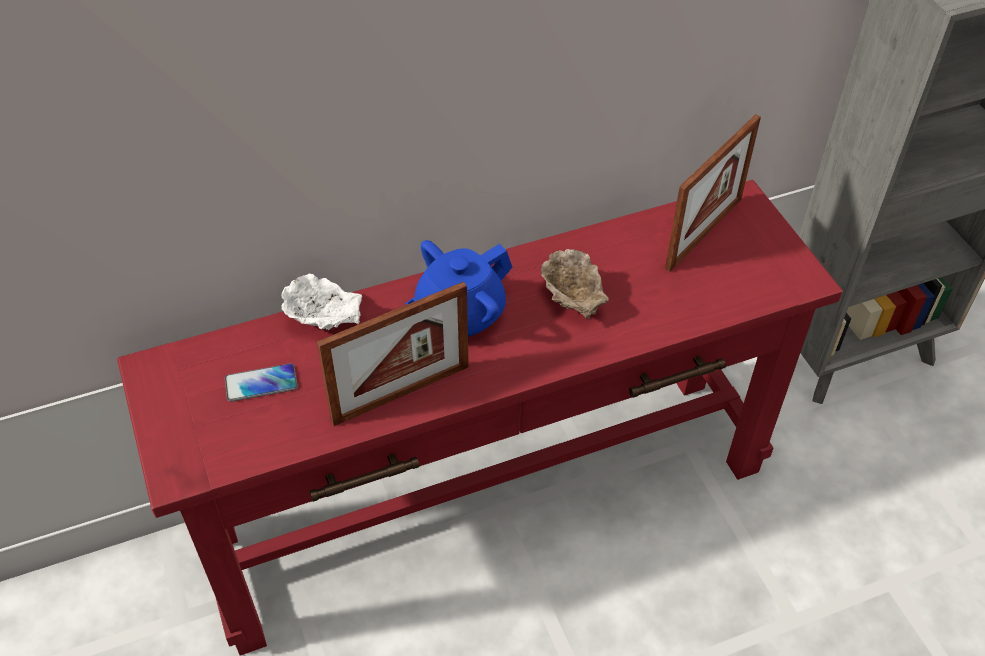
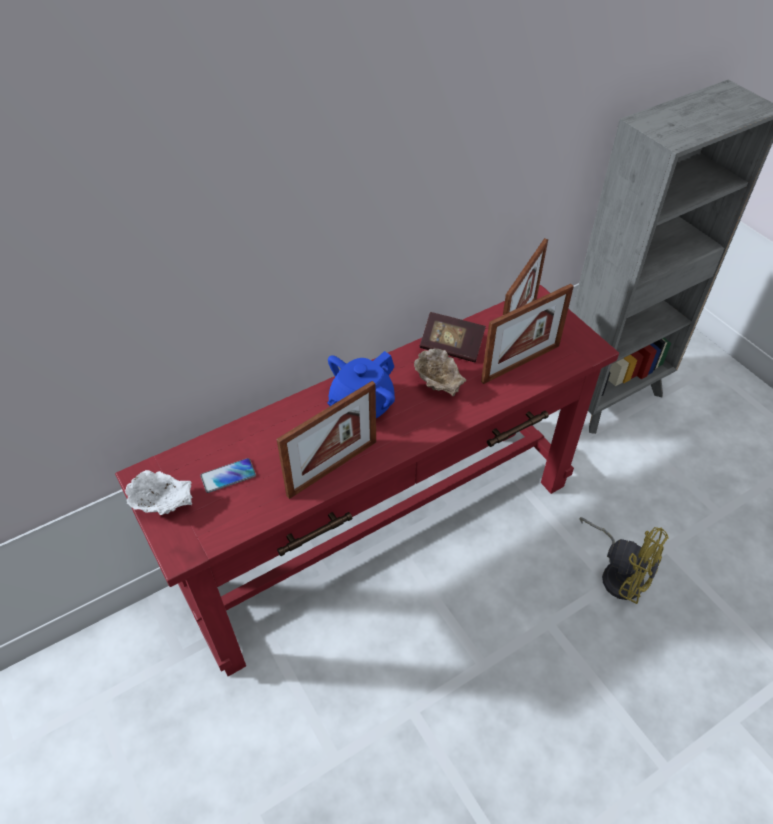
camera: 10 degrees left, 0 degrees up
(324, 322) = (264, 424): white bowl -> white bowl (164, 505)
(604, 250) = (451, 346): none -> book
(696, 286) = (520, 363): none -> picture frame
(812, 608) = (619, 573): none -> yellow fan

